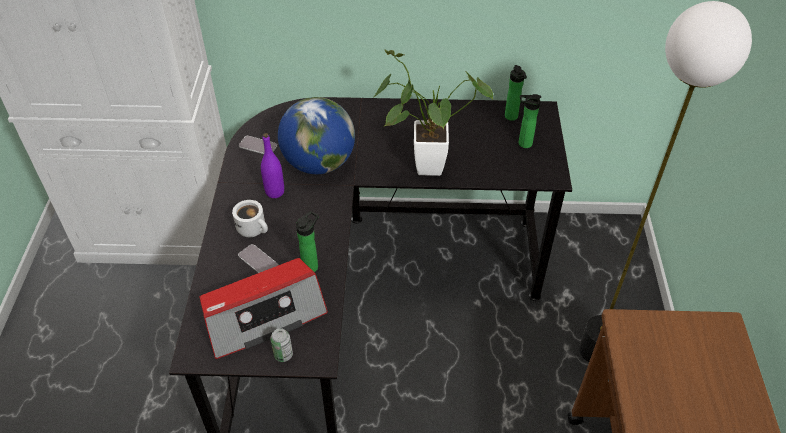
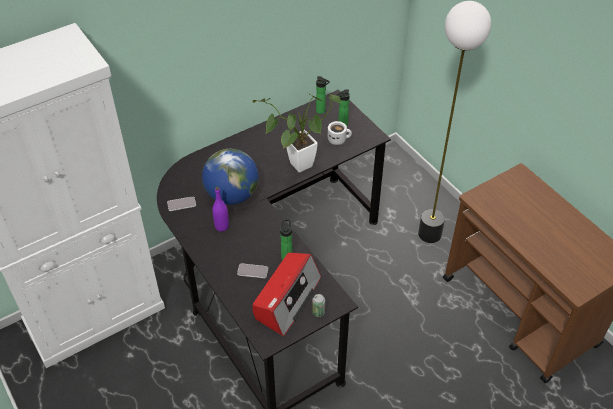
camera: 35 degrees left, 0 degrees up
(254, 229) = (231, 254): white mug -> white mug (338, 139)

